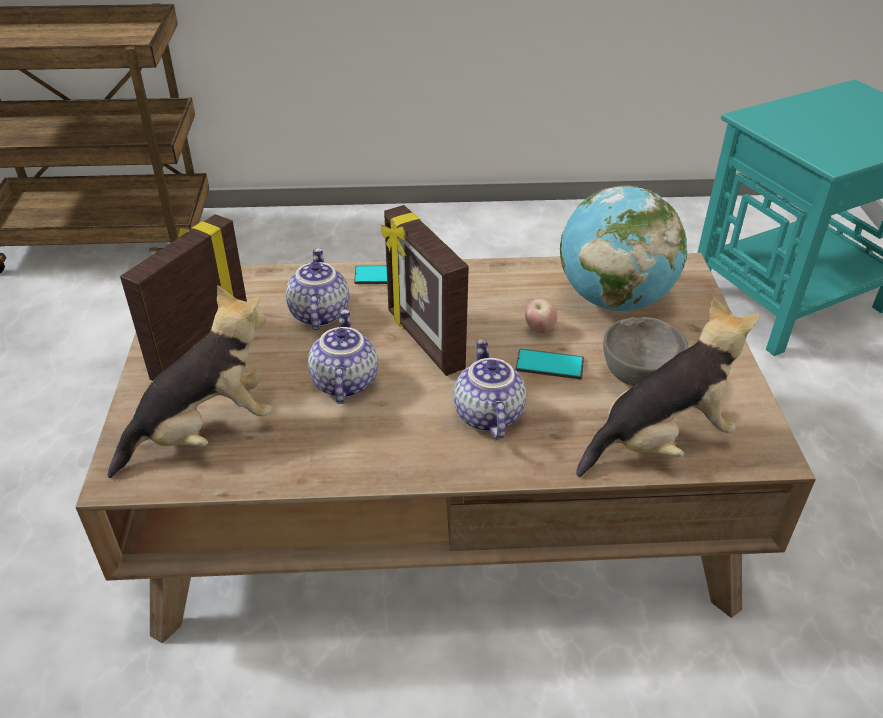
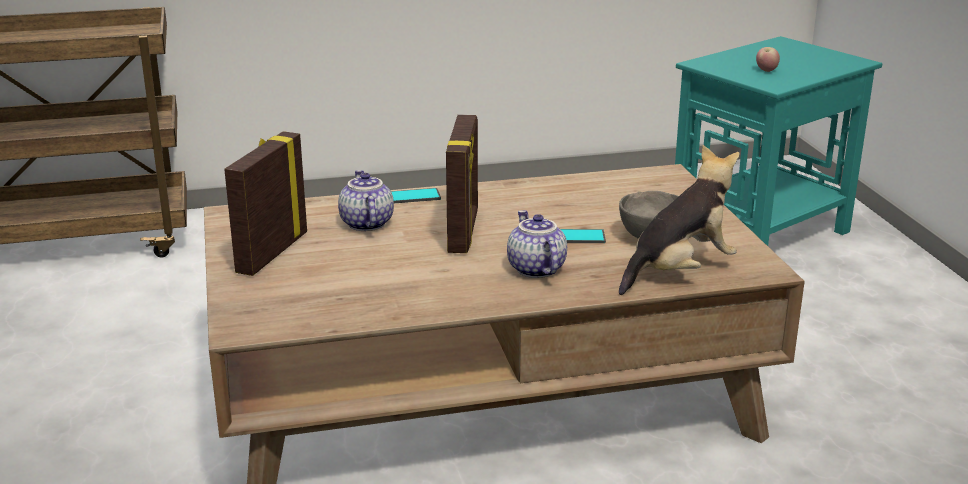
camera: 10 degrees left, 15 degrees down
(205, 432) = (300, 298): plush toy -> none
(343, 382) = (406, 261): teapot -> none
(423, 340) = (464, 232): picture frame -> picture frame turned 135 degrees counterclockwise
(539, 329) = (560, 218): apple -> apple (766, 70)
(614, 299) = (616, 196): globe -> none

